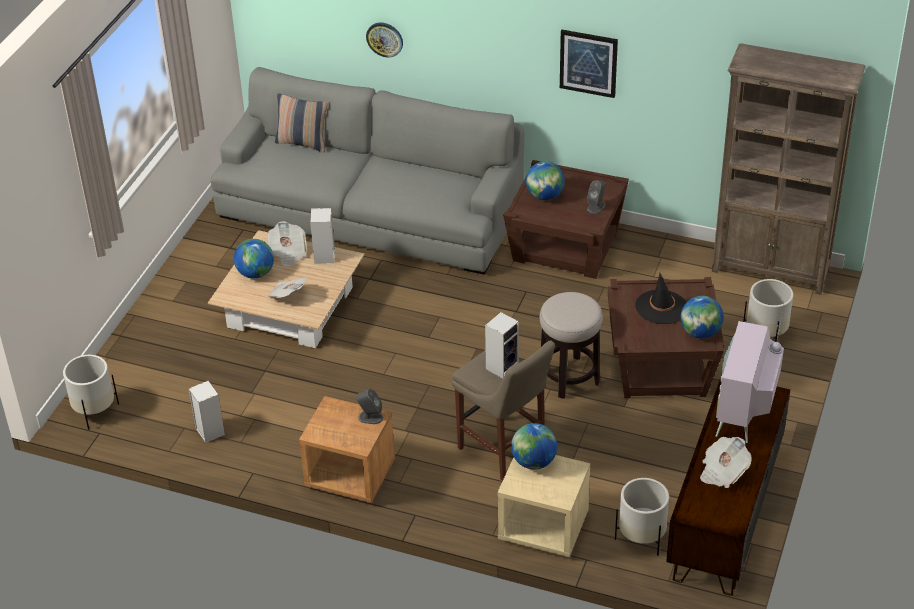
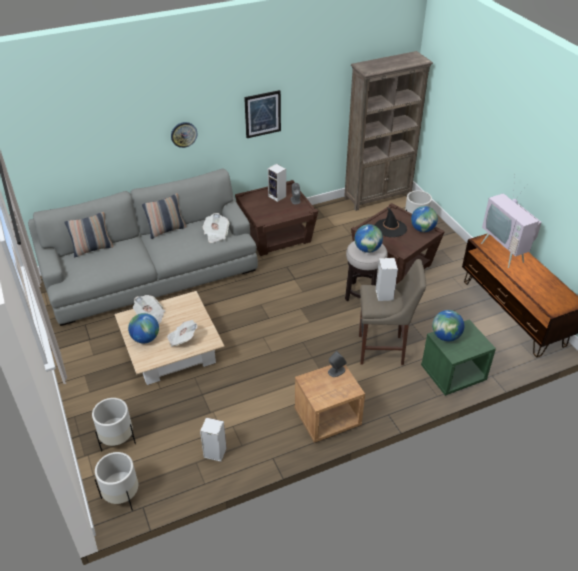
camera: 45 degrees left, 0 degrees up
(325, 256) = (176, 305): speaker -> speaker (278, 196)
(385, 39) = (123, 153): wall clock -> wall clock (183, 134)
(400, 163) = (166, 230): none -> pillow
(542, 527) = (452, 374): beige nightstand -> green nightstand
(545, 196) = (264, 208): globe -> globe (367, 249)
(642, 538) = (497, 347): white planter -> white planter (117, 439)
(723, 472) = (535, 281): newspaper -> newspaper (216, 234)

